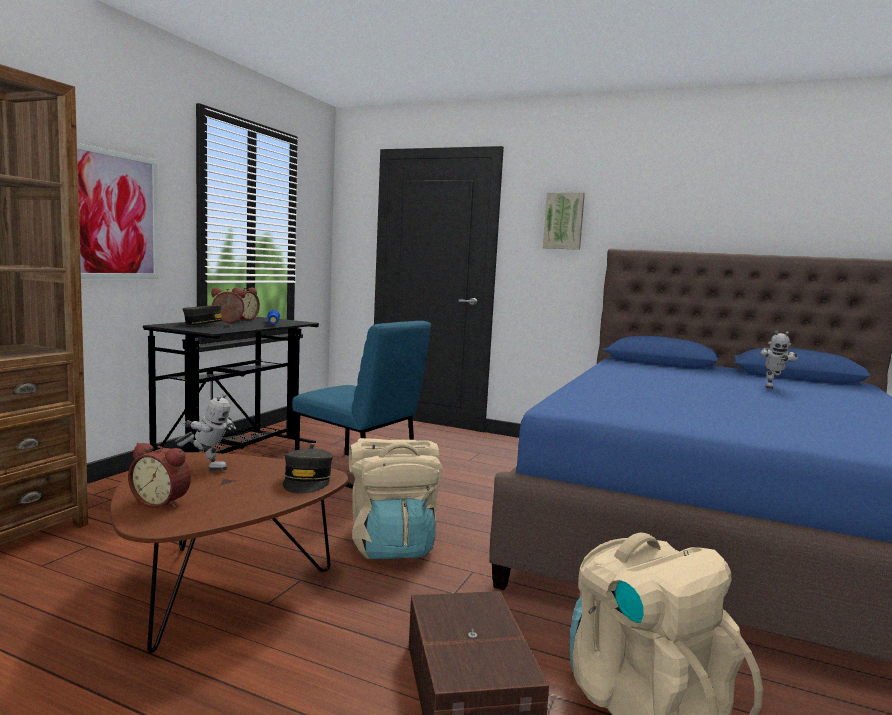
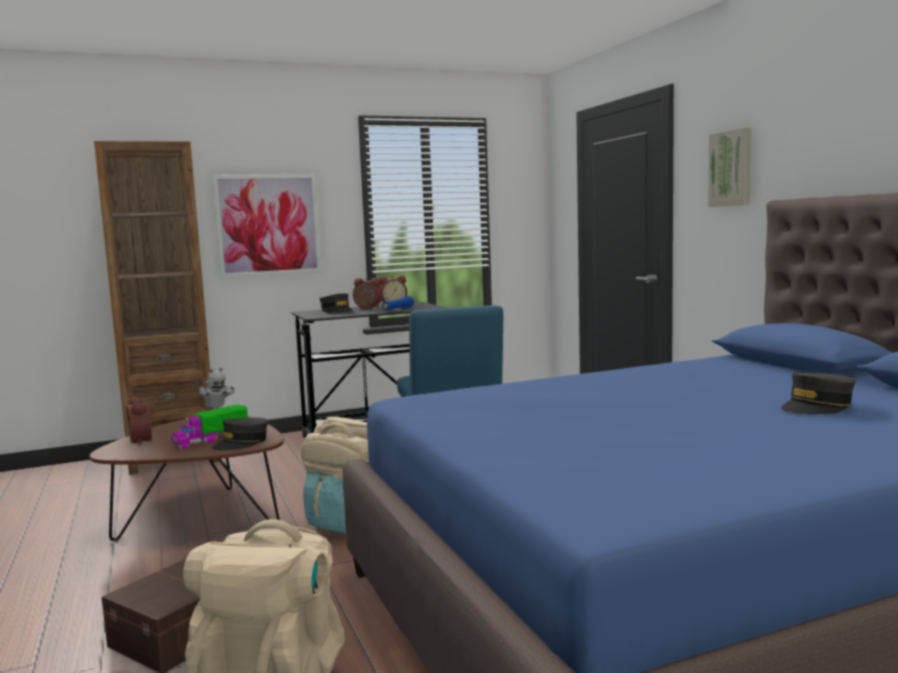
camera: 45 degrees right, 0 degrees up
(255, 484) = (211, 439): none -> toy truck
(772, 388) = (817, 407): toy robot -> grey cap

